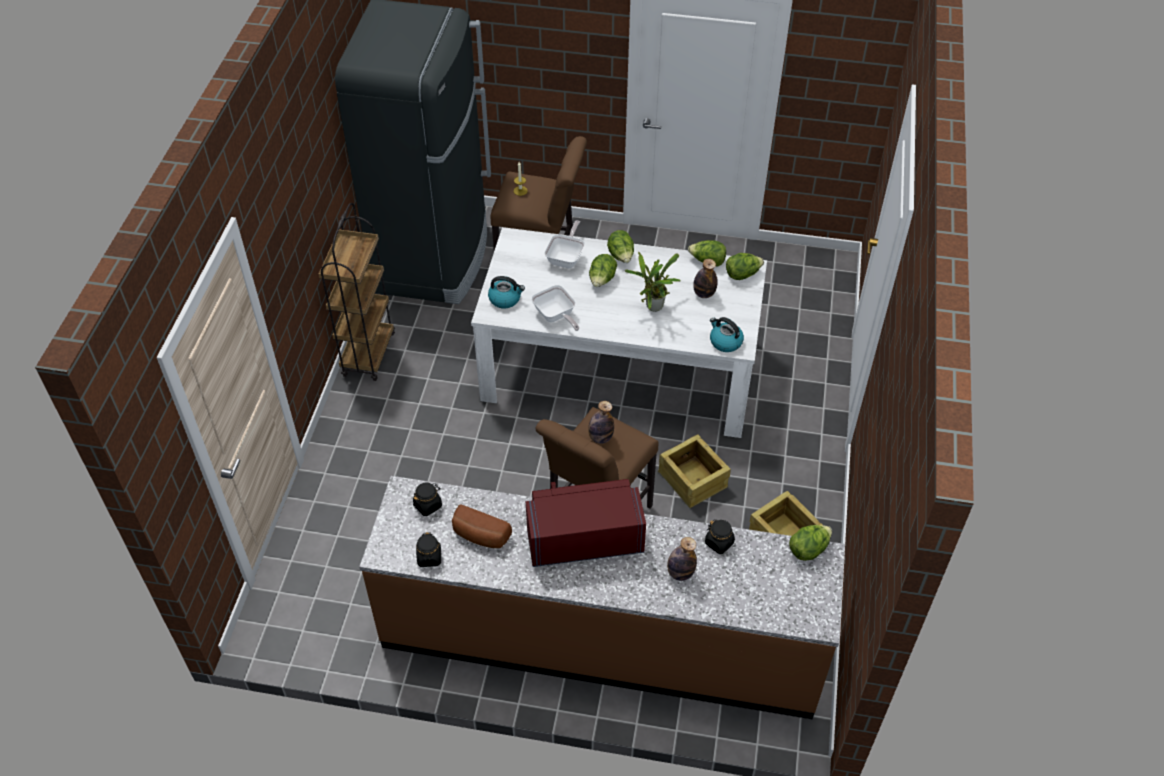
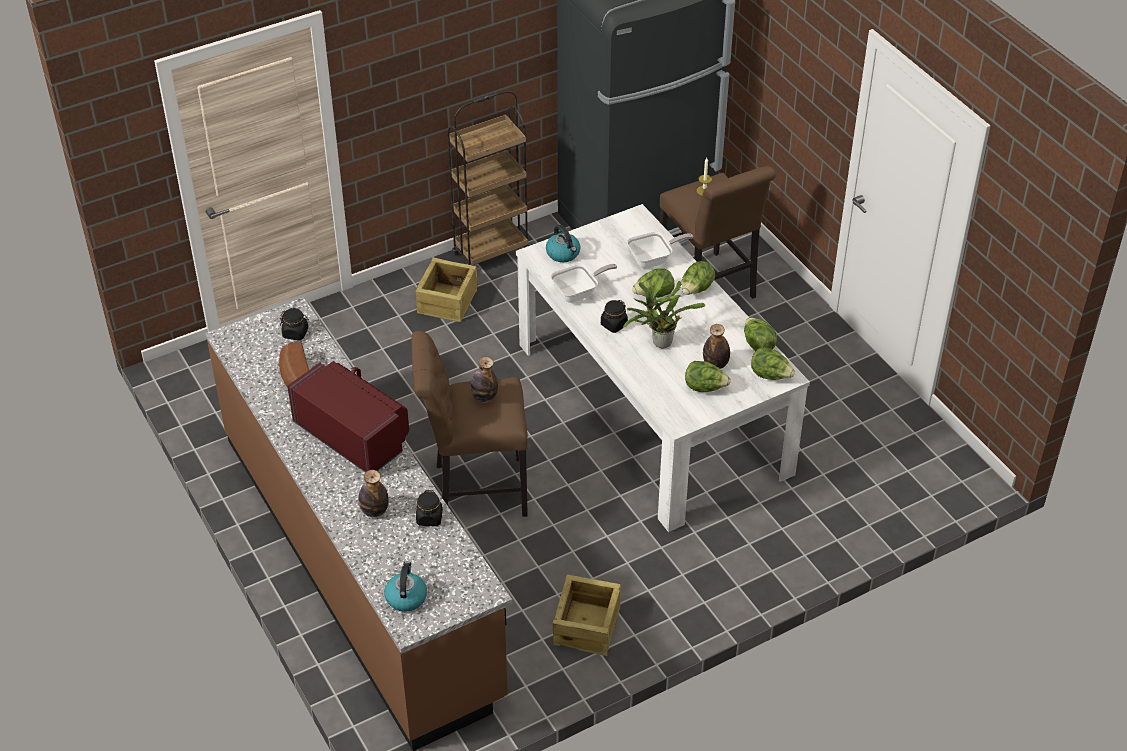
camera: 50 degrees right, 5 degrees down
(429, 558) = (248, 363): black jar -> black jar (613, 325)
(556, 317) = (579, 293): frying pan -> frying pan turned 135 degrees counterclockwise
(692, 480) = (583, 527): crate -> crate (446, 301)
(725, 342) = (673, 409): kettle -> kettle (406, 597)
(808, 549) = (480, 578): lettuce -> lettuce (705, 387)

